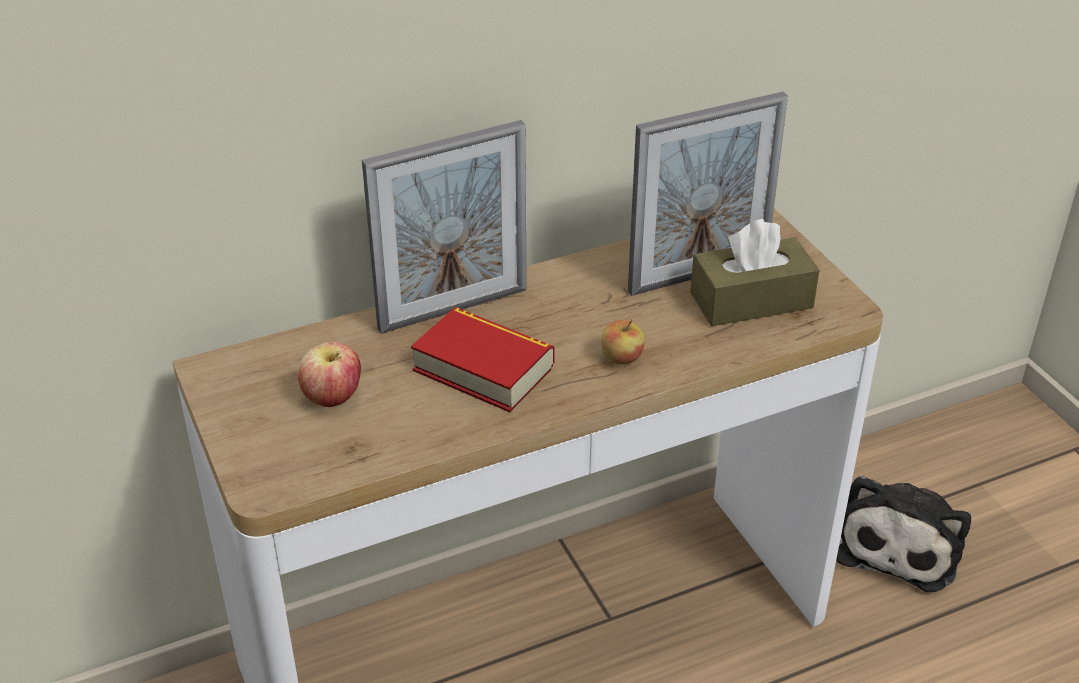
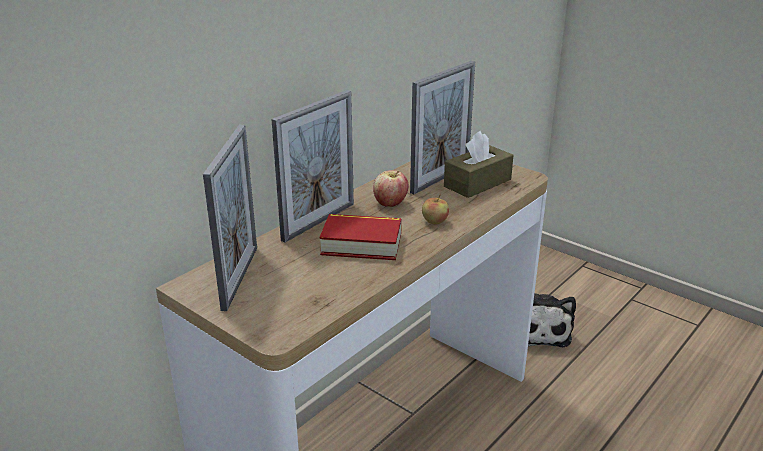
camera: 25 degrees left, 10 degrees down
(283, 376) = (240, 277): none -> picture frame
(332, 398) = (282, 280): apple -> apple (390, 204)

